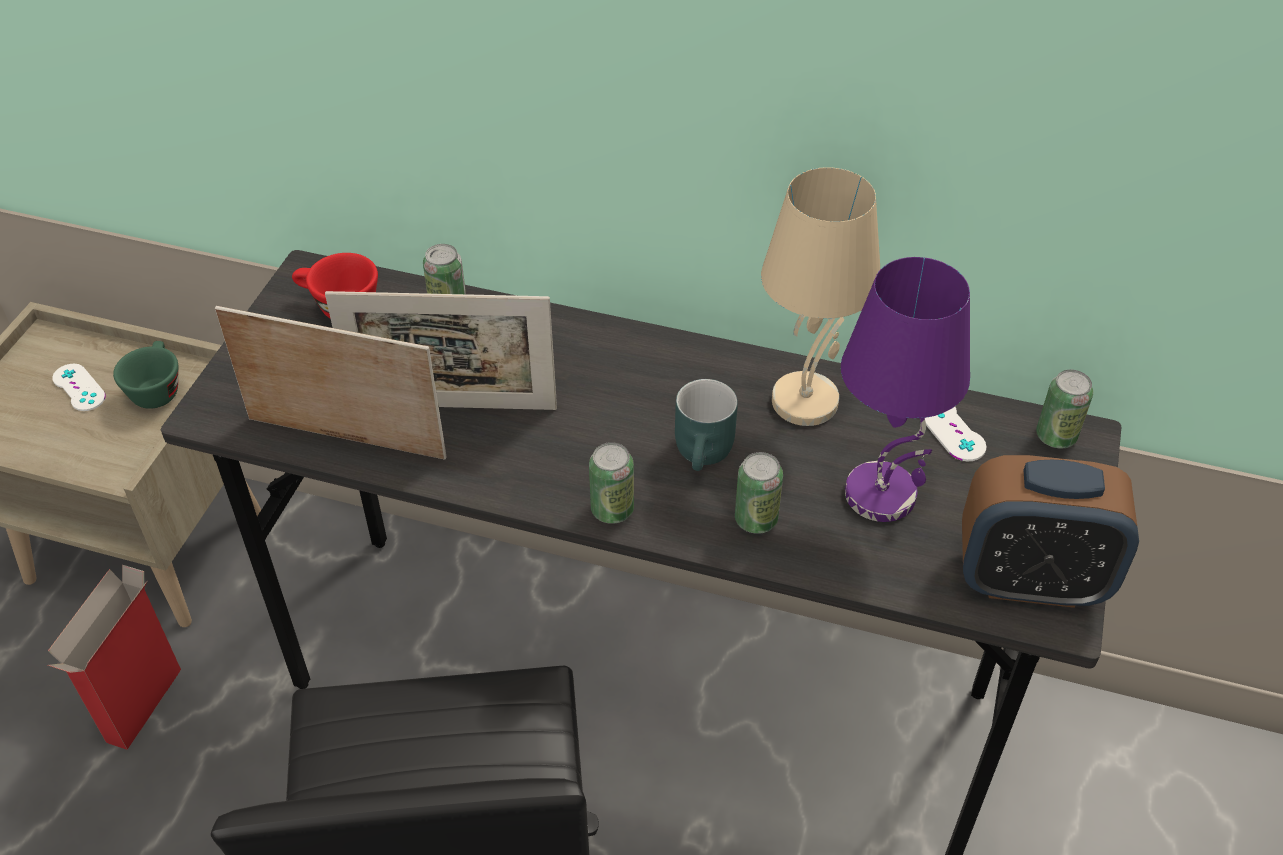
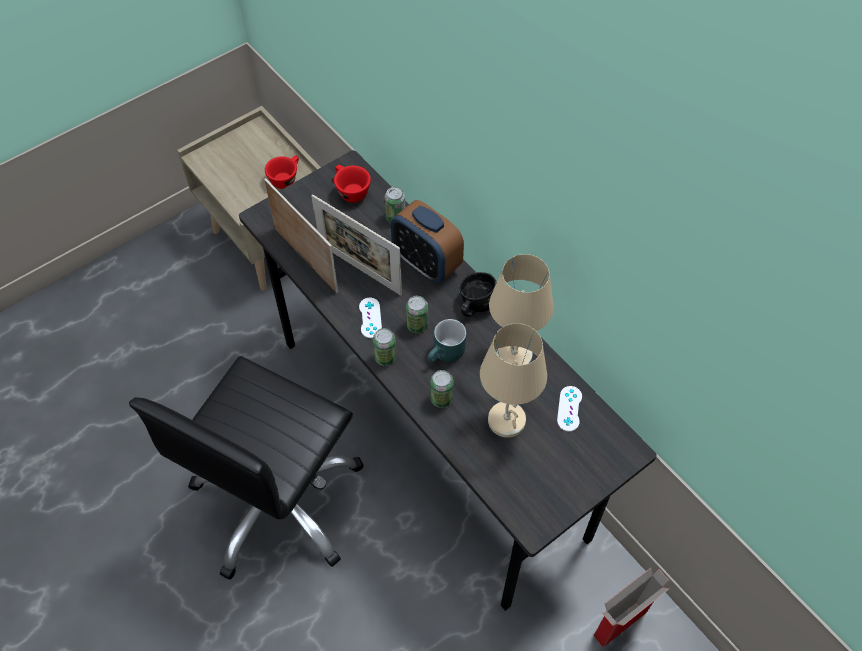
camera: 35 degrees right, 10 degrees up
(79, 388) = (255, 160): white game controller -> white game controller (370, 318)
(143, 707) = (223, 317): cardboard box -> cardboard box (619, 625)
(156, 388) = (285, 178): green cup -> red cup
(683, 366) = (474, 305): none -> black mug
(882, 494) = (507, 421): purple table lamp -> beige table lamp
(1030, 580) = (535, 501): alarm clock -> alarm clock (426, 263)
(1056, 436) = (617, 442): can -> can (417, 325)

